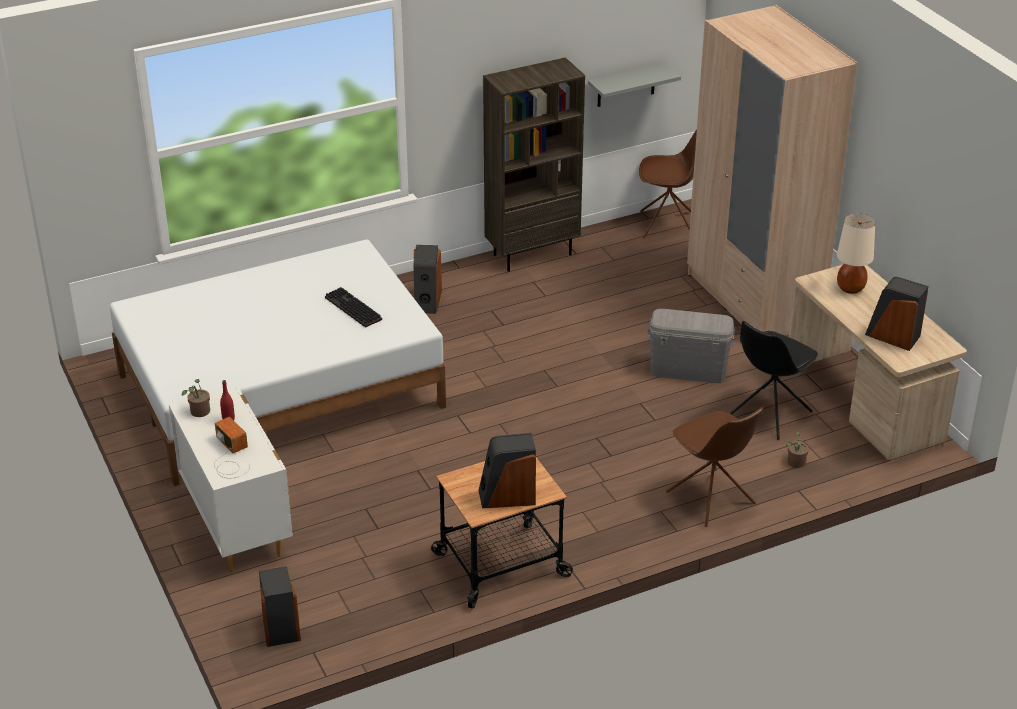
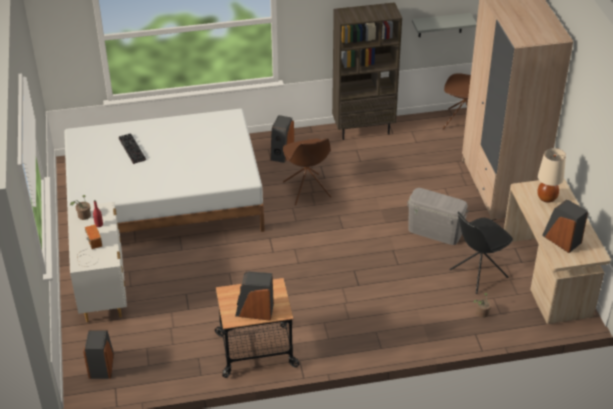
camera: 15 degrees right, 5 degrees up
(351, 309) = (211, 157): keyboard -> keyboard (131, 149)
(711, 499) = (413, 329): brown chair -> brown chair (307, 190)

